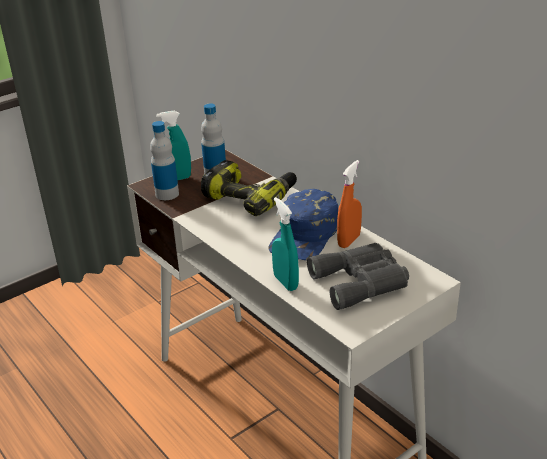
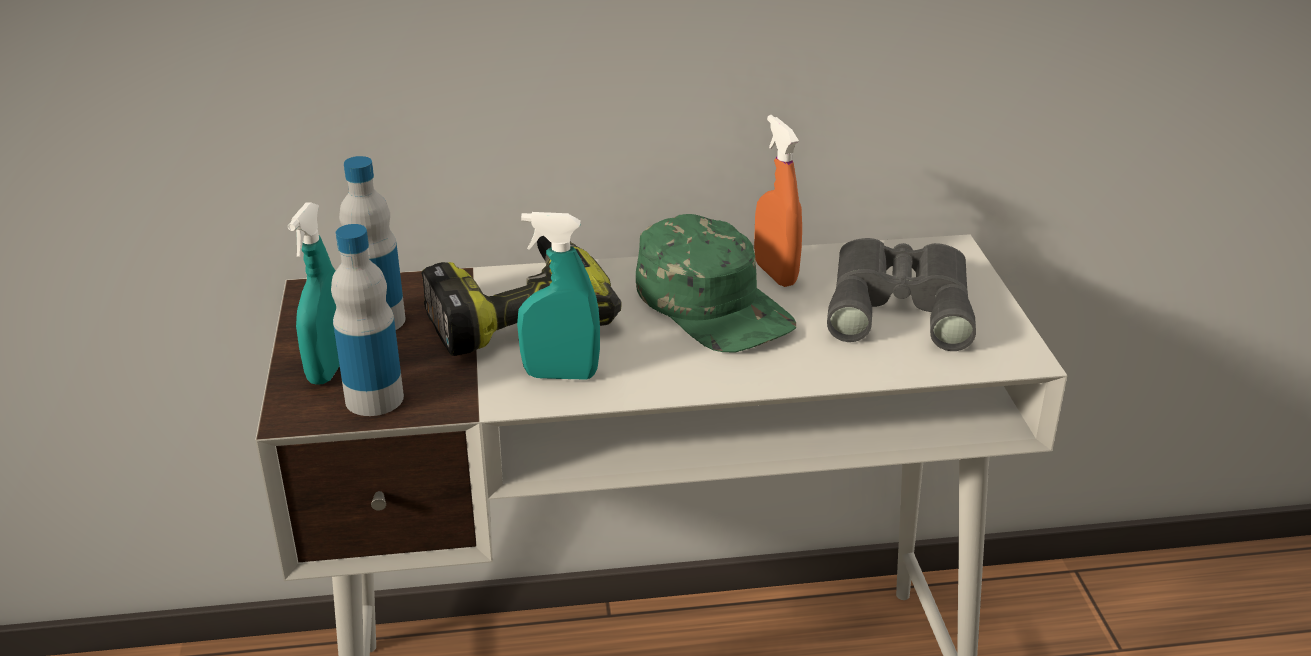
camera: 60 degrees left, 0 degrees up
(285, 282) = (838, 370): turquoise spray bottle -> turquoise spray bottle (560, 375)
(305, 235) = (714, 304): blue cap -> green cap

